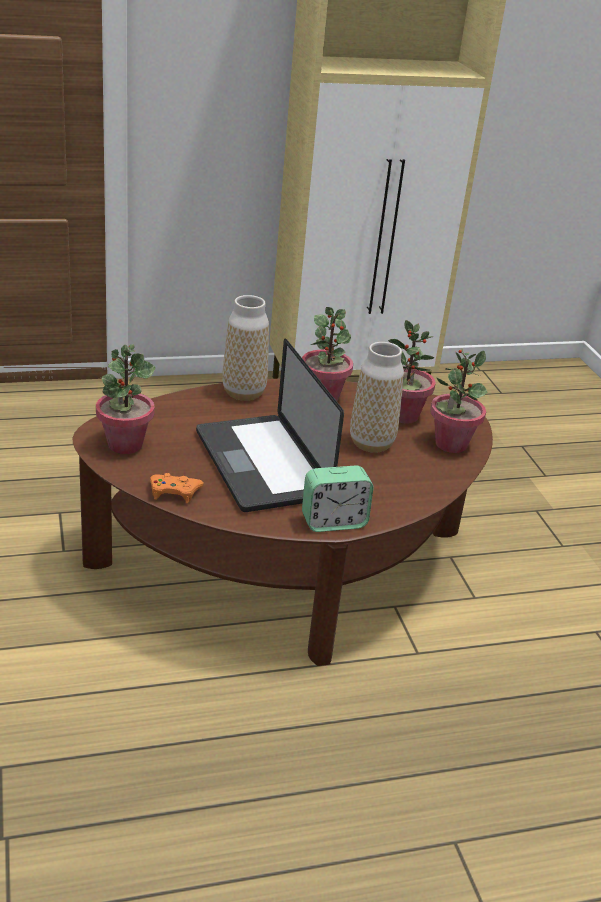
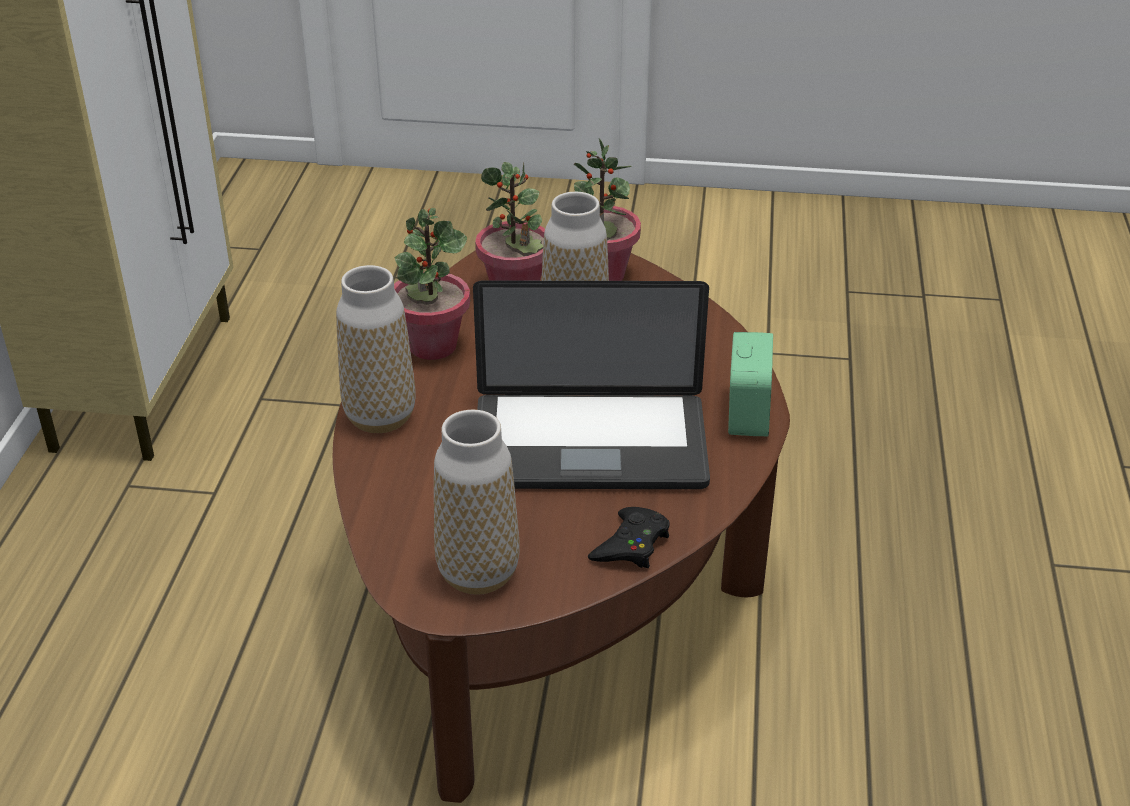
camera: 65 degrees left, 5 degrees up
(125, 444) = (478, 574): potted plant -> vase
(174, 492) = (631, 545): orange game controller -> black game controller

